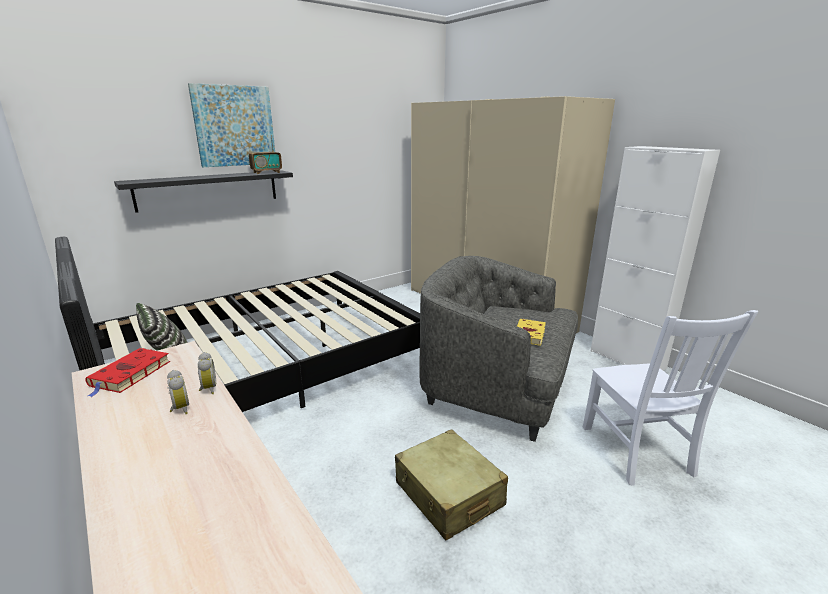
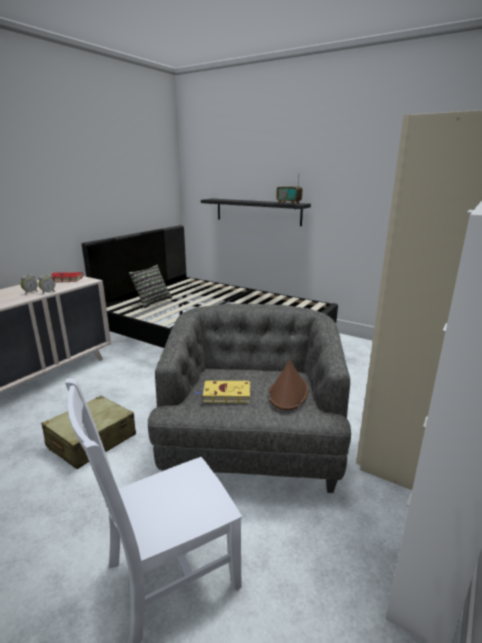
camera: 70 degrees right, 0 degrees up
(234, 126) = (281, 165): picture -> none
(532, 313) = (288, 392): none -> brown hat

